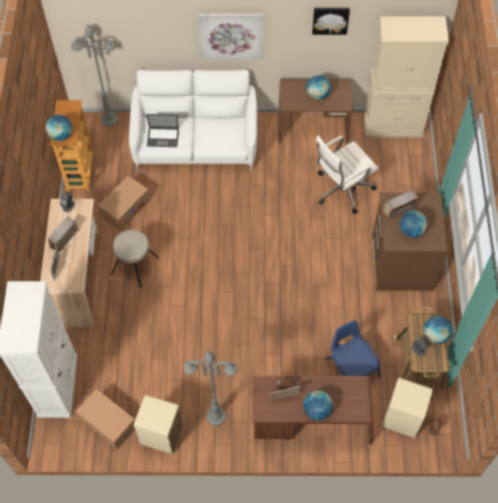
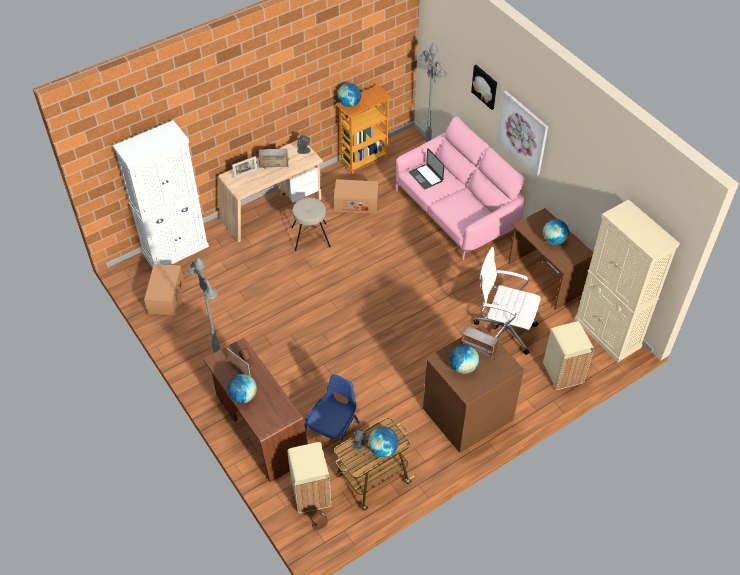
camera: 55 degrees right, 10 degrees down
(162, 434) = (179, 334): beige trash can -> beige trash can (563, 373)
(195, 142) = (456, 211): white sofa -> pink sofa
(330, 19) = (593, 173): picture -> picture (485, 86)

